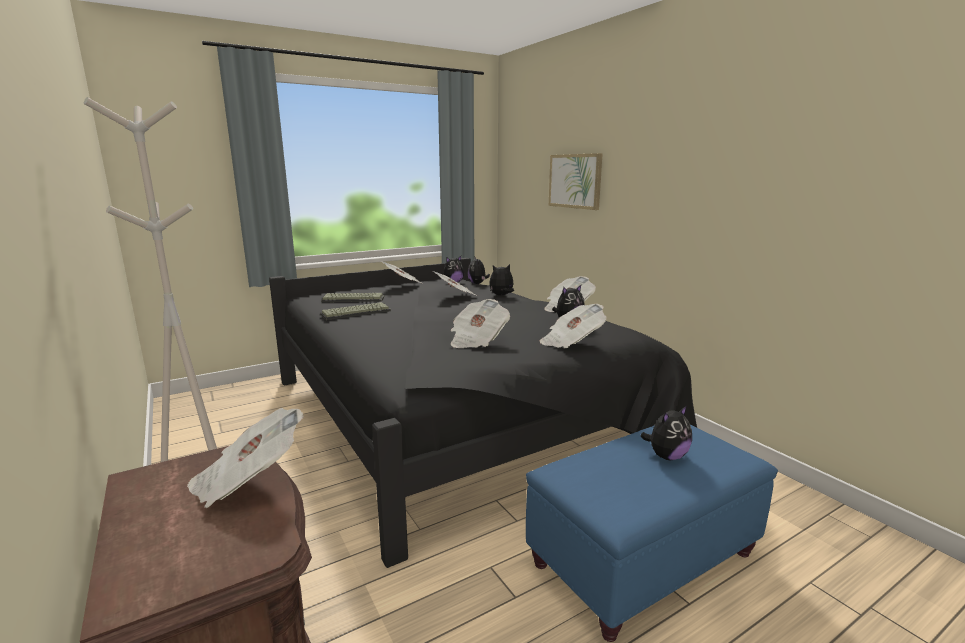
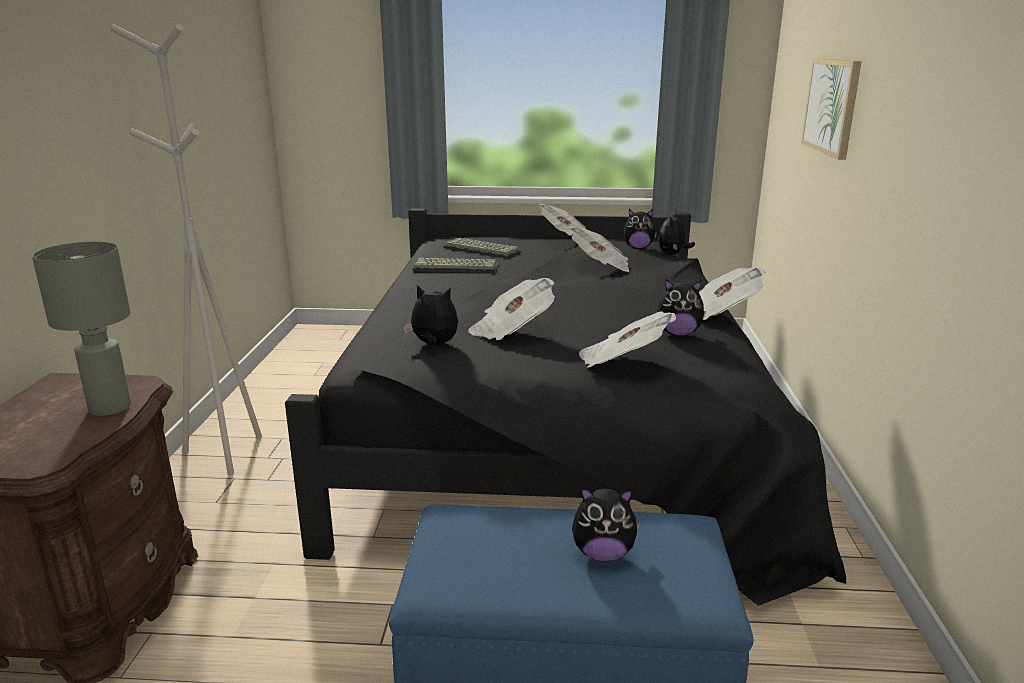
camera: 35 degrees right, 5 degrees up
(248, 480) = (108, 408): newspaper -> grey table lamp
(501, 295) = (659, 277): plush toy -> plush toy (434, 345)

